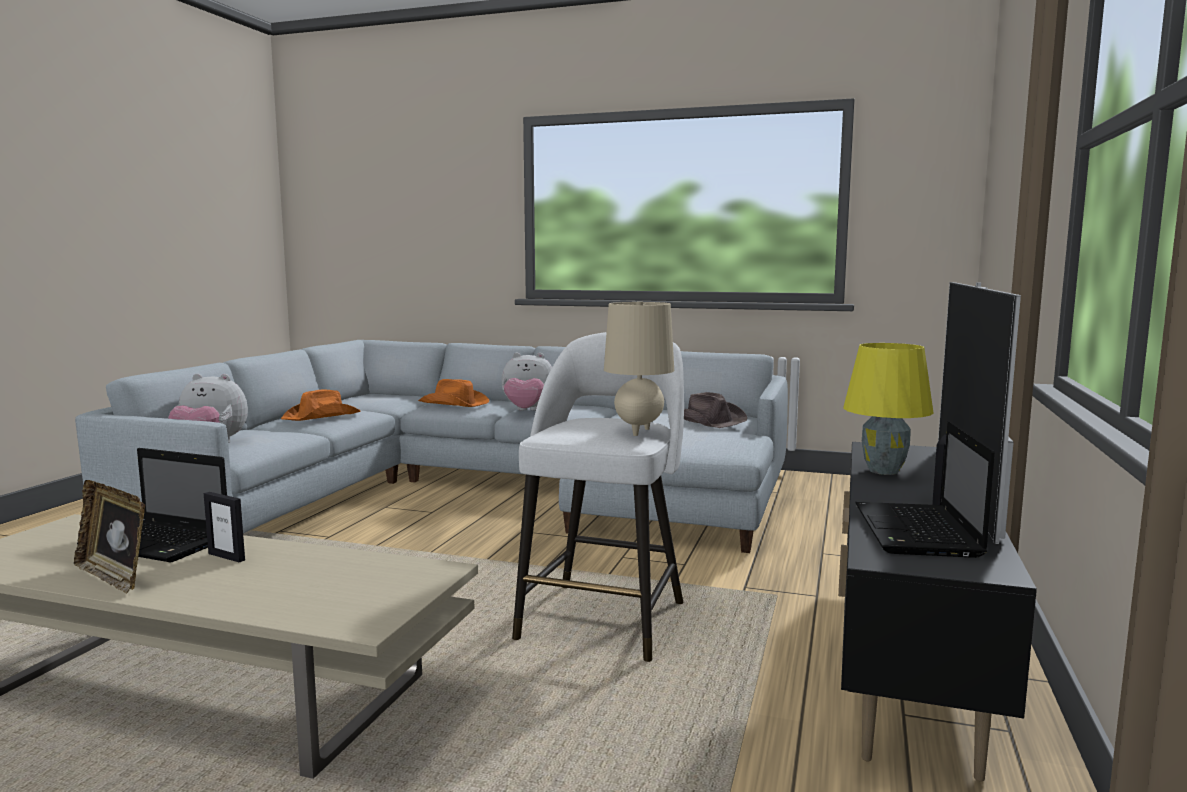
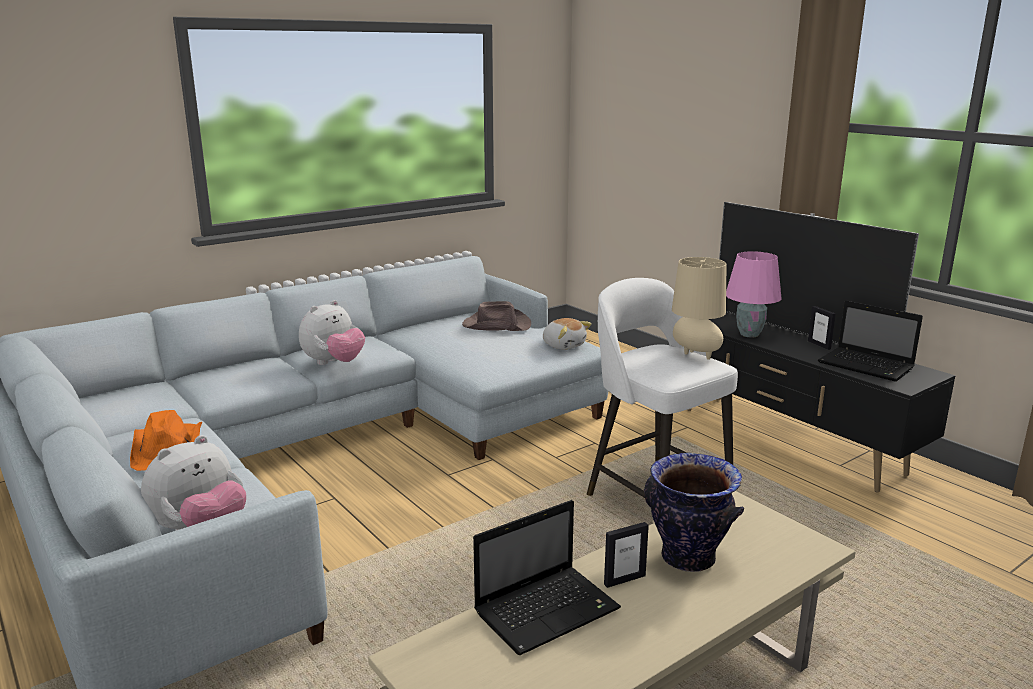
camera: 55 degrees left, 10 degrees up
(114, 577) = (631, 642): picture frame -> none
(286, 572) = (687, 559): none -> vase
(454, 404) = (240, 380): orange hat -> none
(722, 447) = (564, 345): none -> plush toy
(884, 471) = (749, 334): yellow table lamp -> pink table lamp

